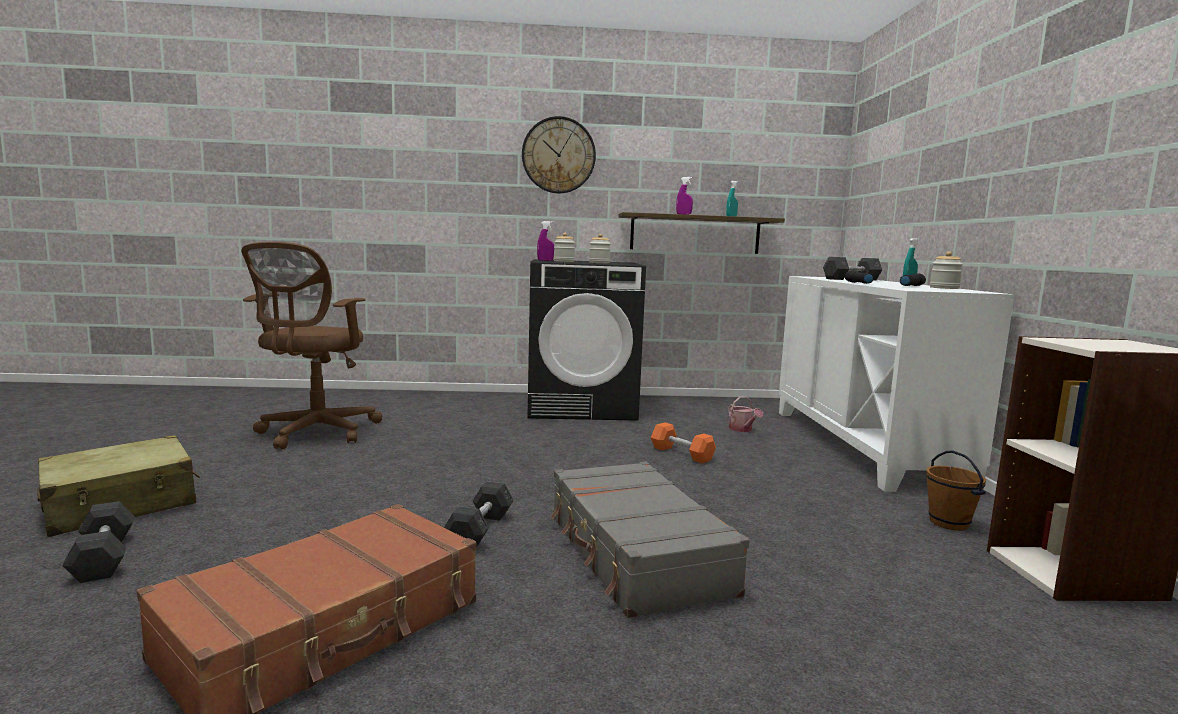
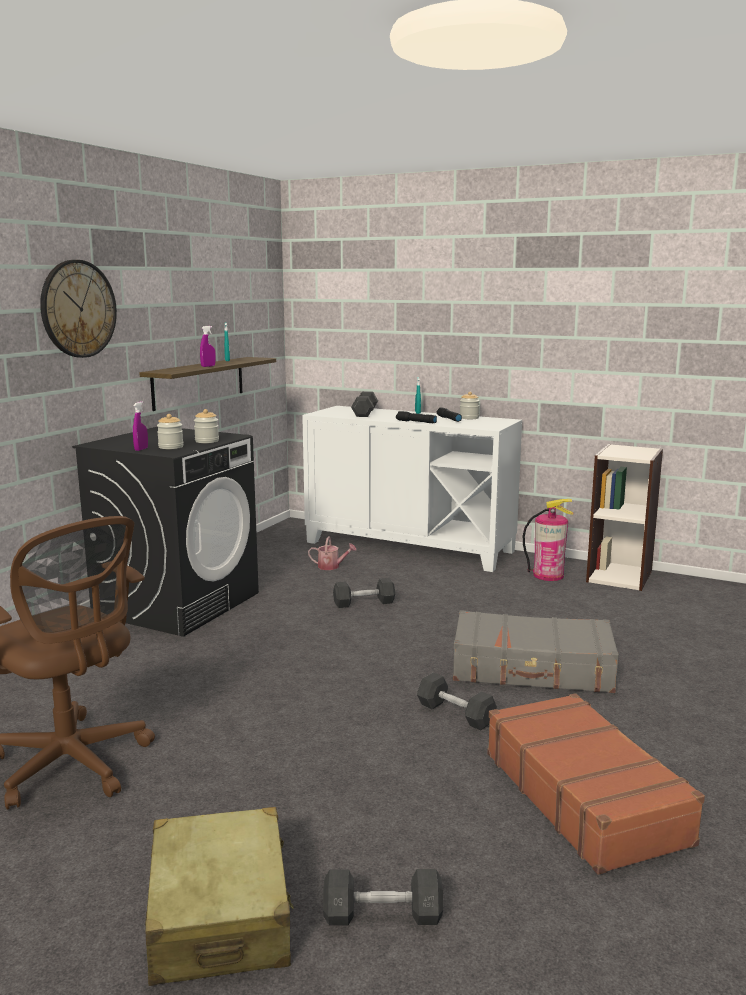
camera: 60 degrees left, 5 degrees up
(681, 454) = (364, 603): orange dumbbell -> grey dumbbell
(949, 523) = (548, 575): brown bucket -> fire extinguisher

